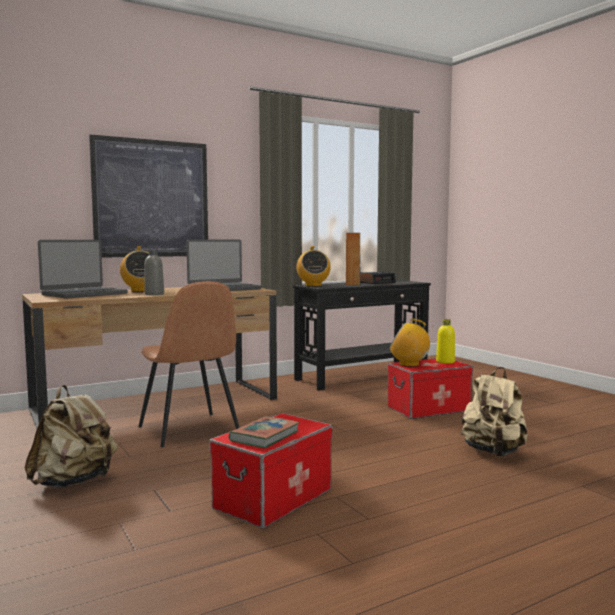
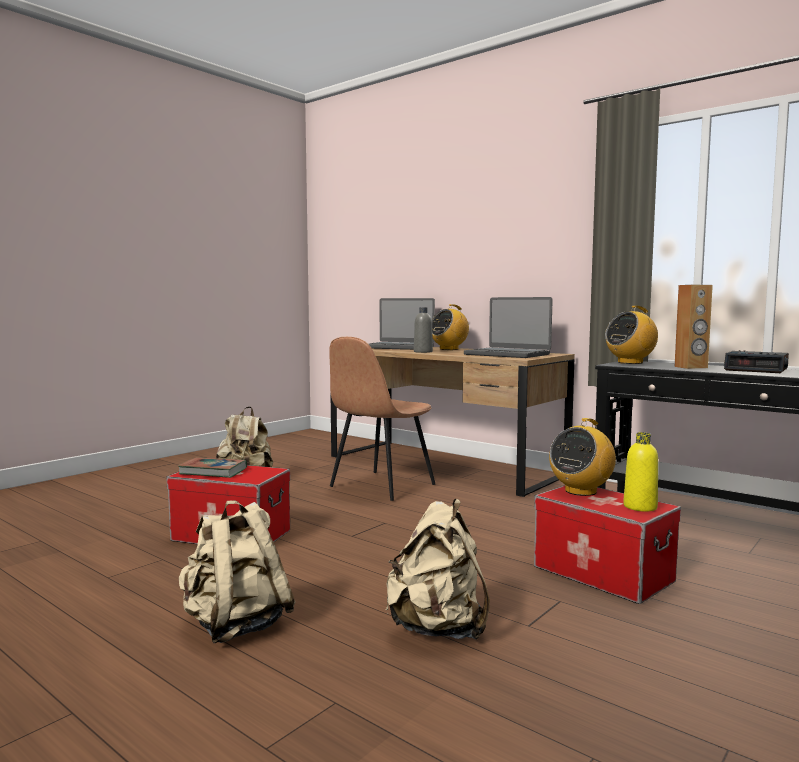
camera: 70 degrees right, 0 degrees up
(151, 198) = (485, 255): picture -> none
(409, 364) = (581, 491): radio -> radio turned 135 degrees counterclockwise
(480, 506) = (236, 625): none -> beige backpack

